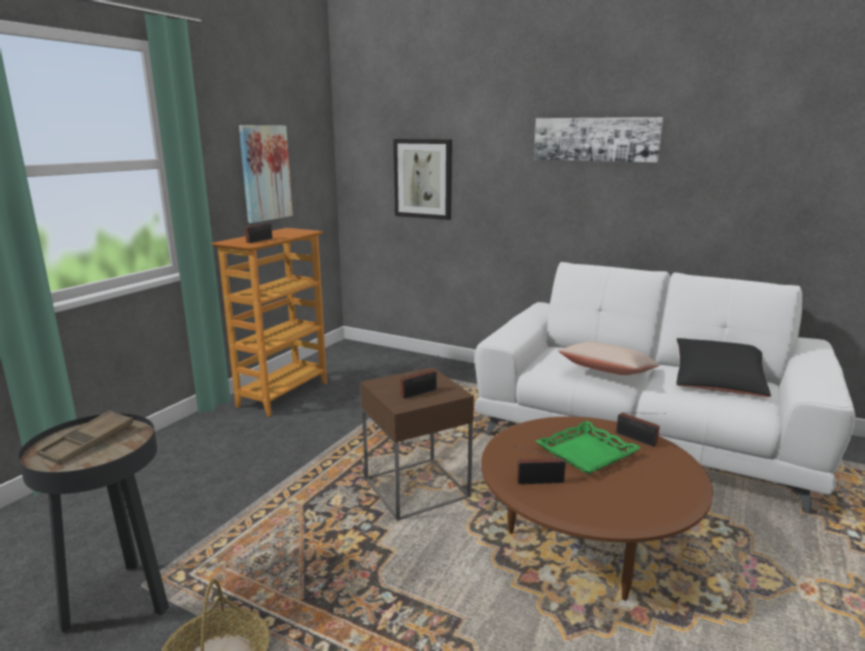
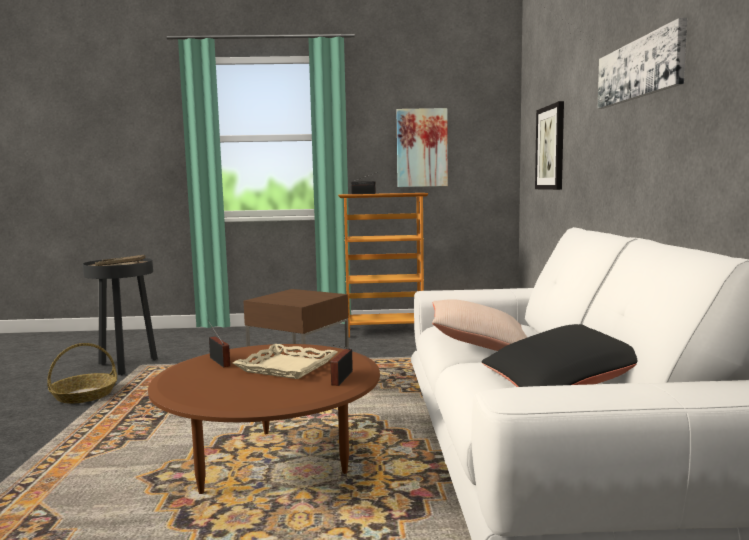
camera: 60 degrees right, 10 degrees down
(421, 392) = (289, 298): radio -> none
(586, 453) = (287, 367): green tray -> beige tray

